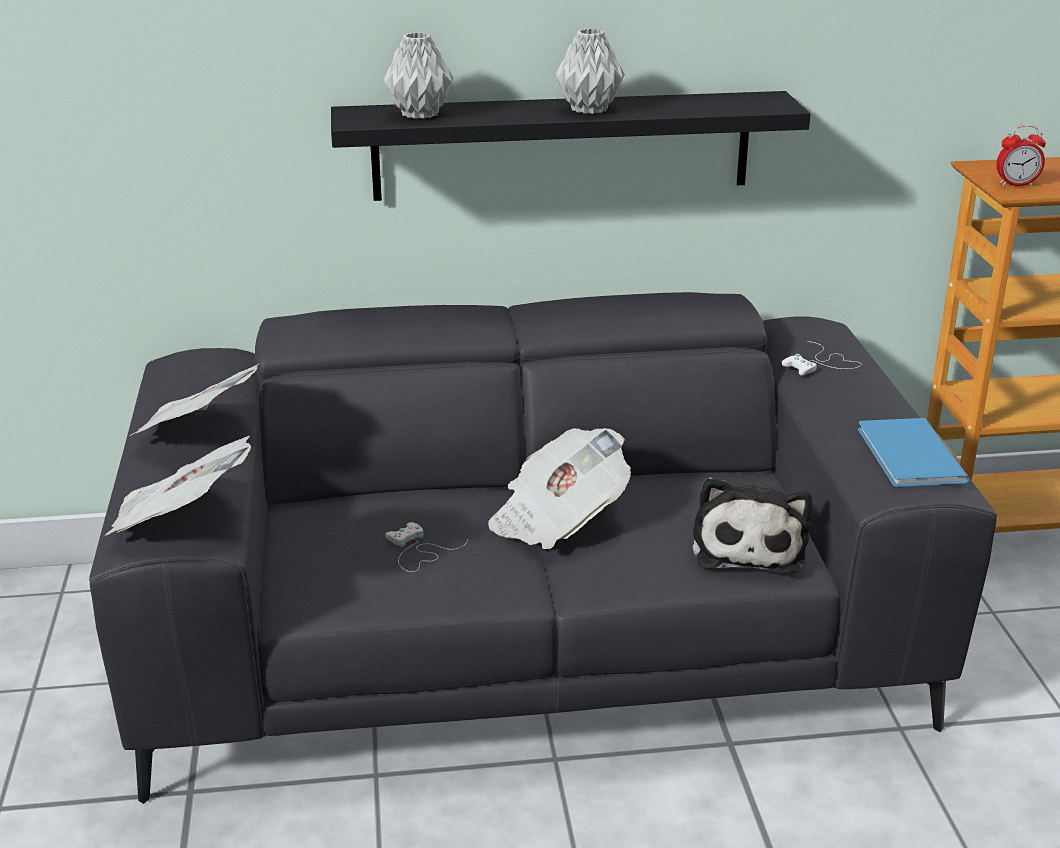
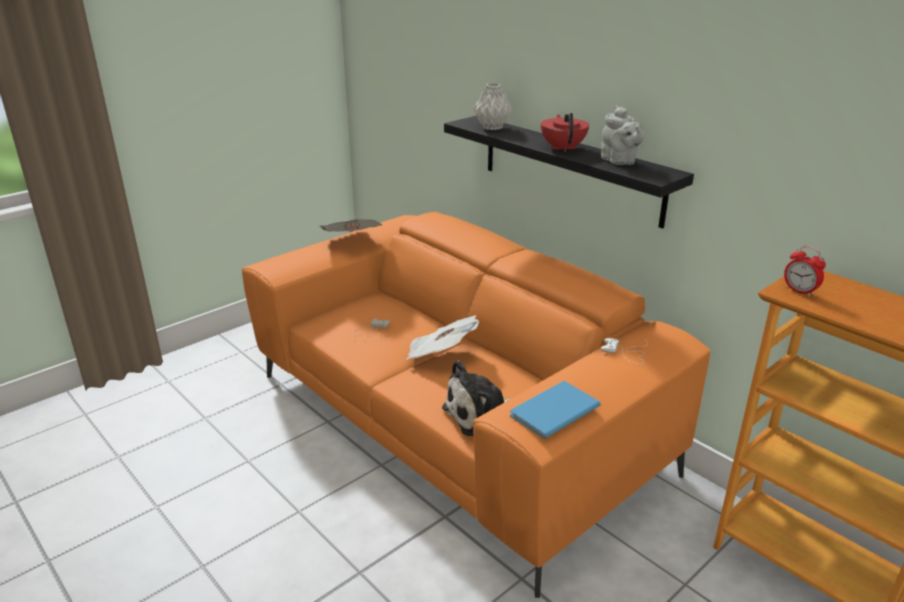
camera: 55 degrees right, 0 degrees up
(182, 521) = (284, 264): newspaper -> none
(530, 645) = (453, 423): grey sofa -> orange sofa
(589, 109) = (563, 148): grey vase -> red teapot
(691, 103) = (619, 161): none -> grey teapot

